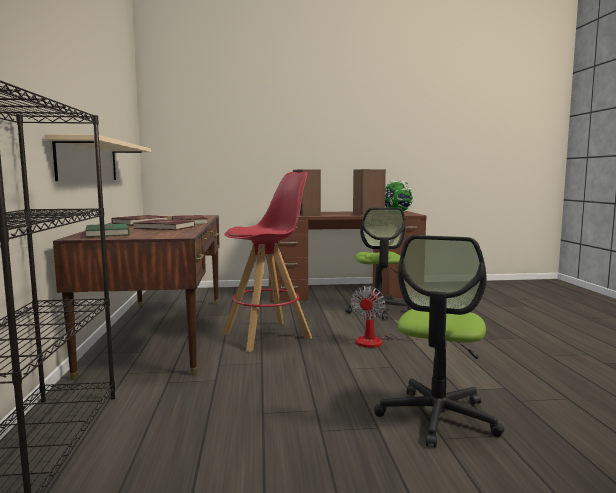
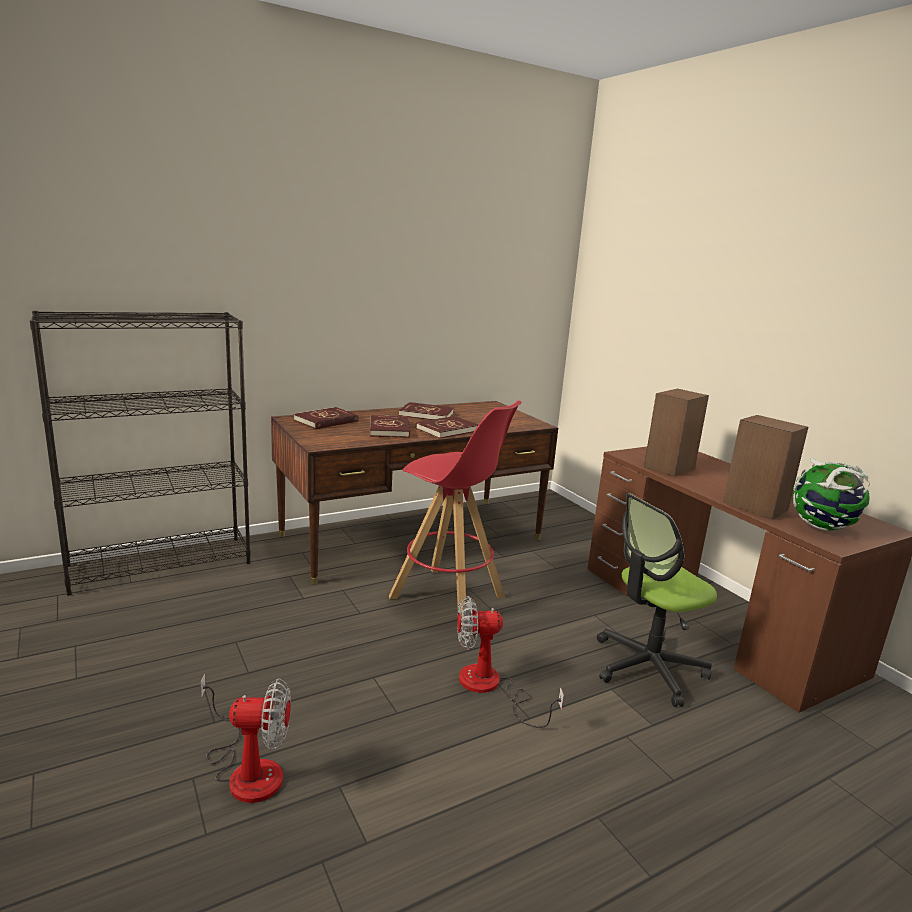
camera: 65 degrees right, 10 degrees up
(89, 161) = (385, 342): beige shelf -> none
(108, 233) = (326, 421): green book -> red book
(437, 417) = (247, 769): office chair -> fan

